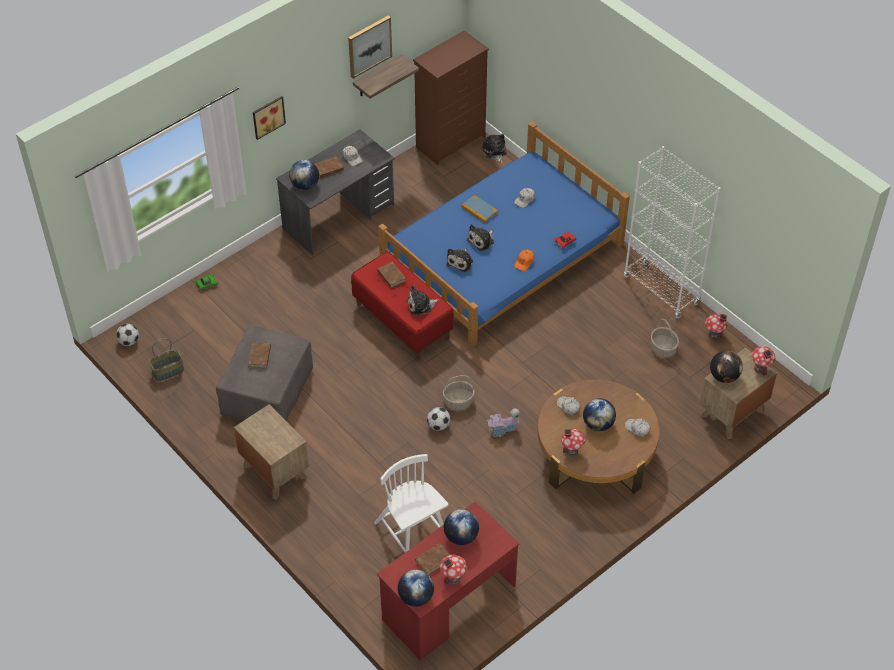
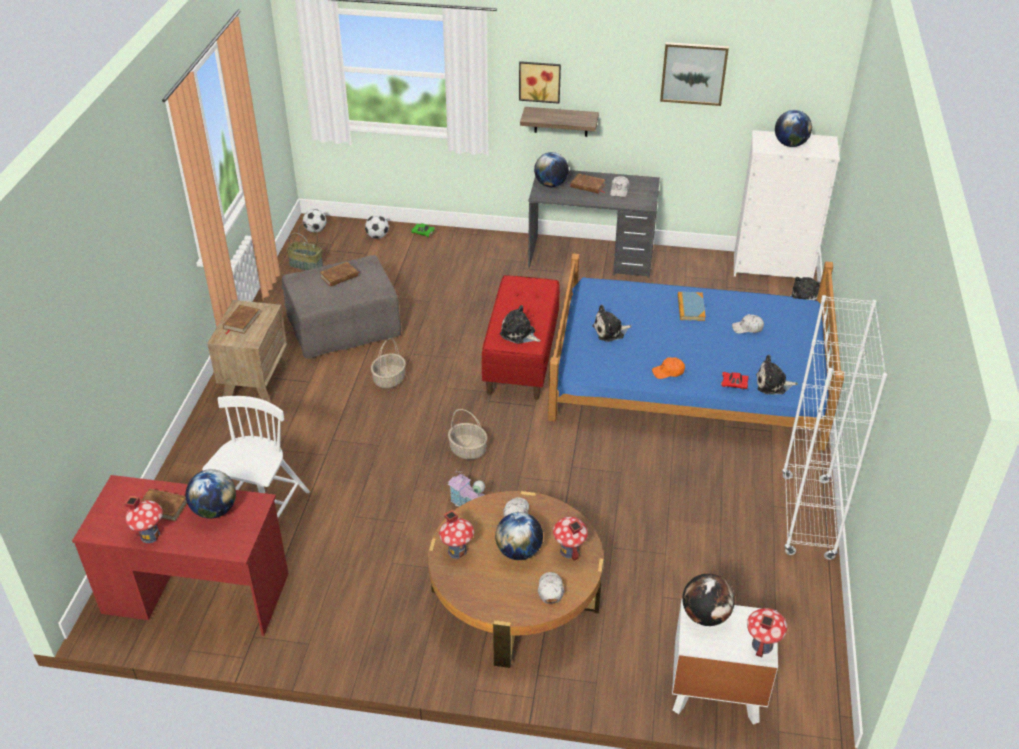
camera: 50 degrees right, 10 degrees down
(377, 76) = (698, 124): shelf -> shelf (561, 121)
(391, 276) = (530, 298): brown book -> brown book (241, 321)
(416, 597) = (99, 521): globe -> globe (790, 144)
(438, 425) = (421, 454): football -> football (377, 236)
(451, 141) = (773, 268): brown dresser -> white dresser
(482, 240) = (655, 330): plush toy -> plush toy (773, 384)
(663, 348) = (730, 567): basket -> basket (389, 380)
(714, 335) = (807, 601): toy house -> toy house (569, 551)
(732, 413) = (715, 691): brown nightstand -> white nightstand

